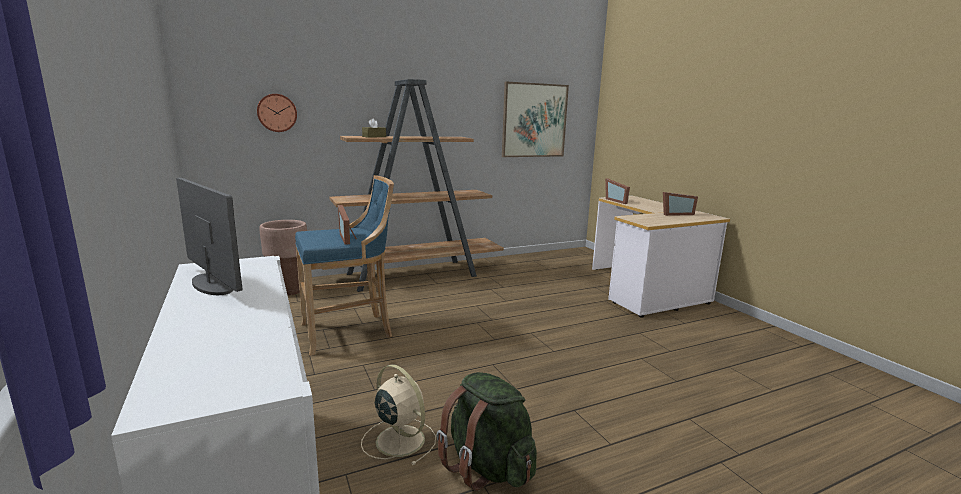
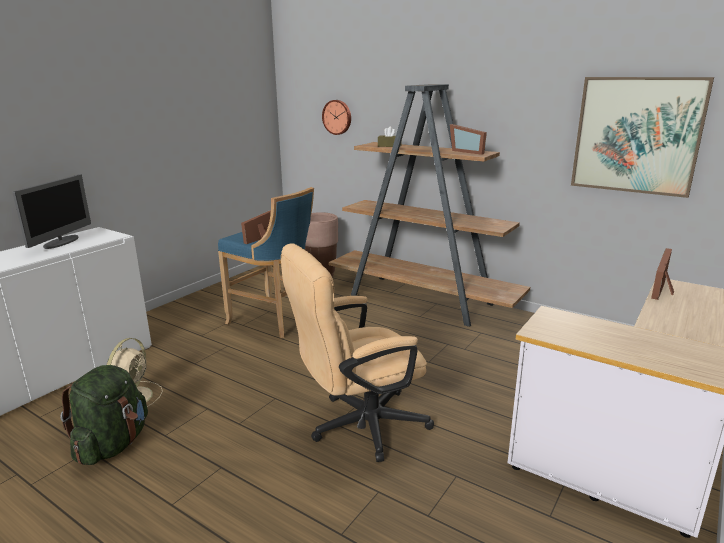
camera: 60 degrees right, 5 degrees up
(564, 344) = (358, 426): none -> beige office chair
(675, 214) = (662, 341): picture frame -> picture frame (468, 151)

